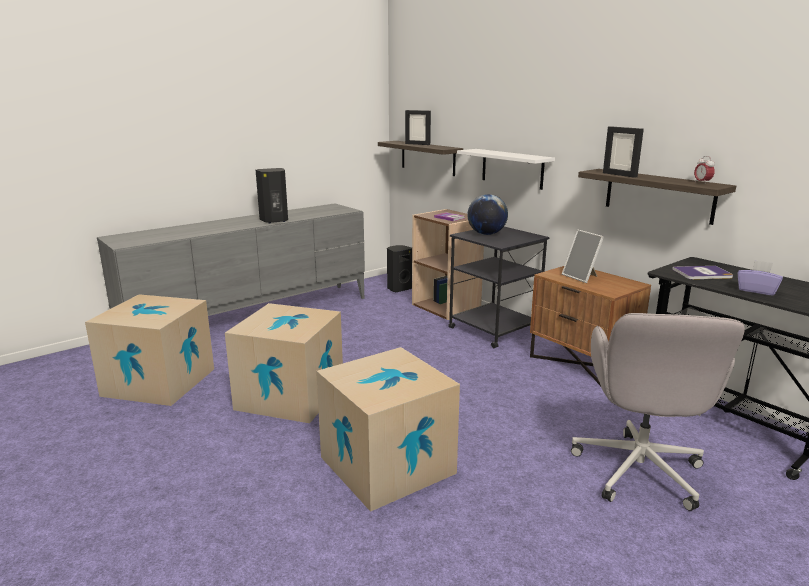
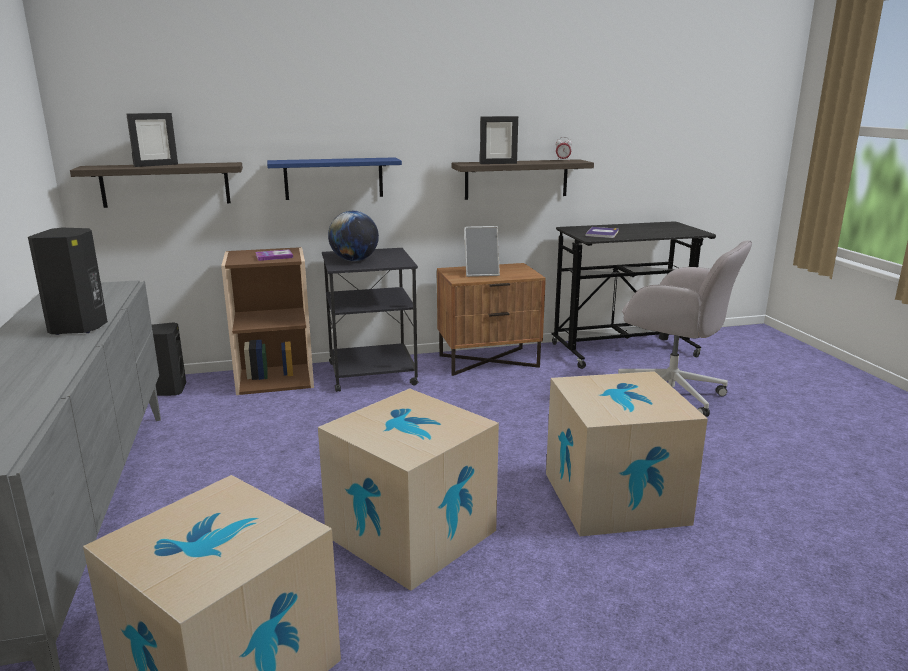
camera: 65 degrees left, 0 degrees up
(512, 168) = (334, 178): white shelf -> blue shelf
(757, 290) = (650, 233): purple tissue box -> none

